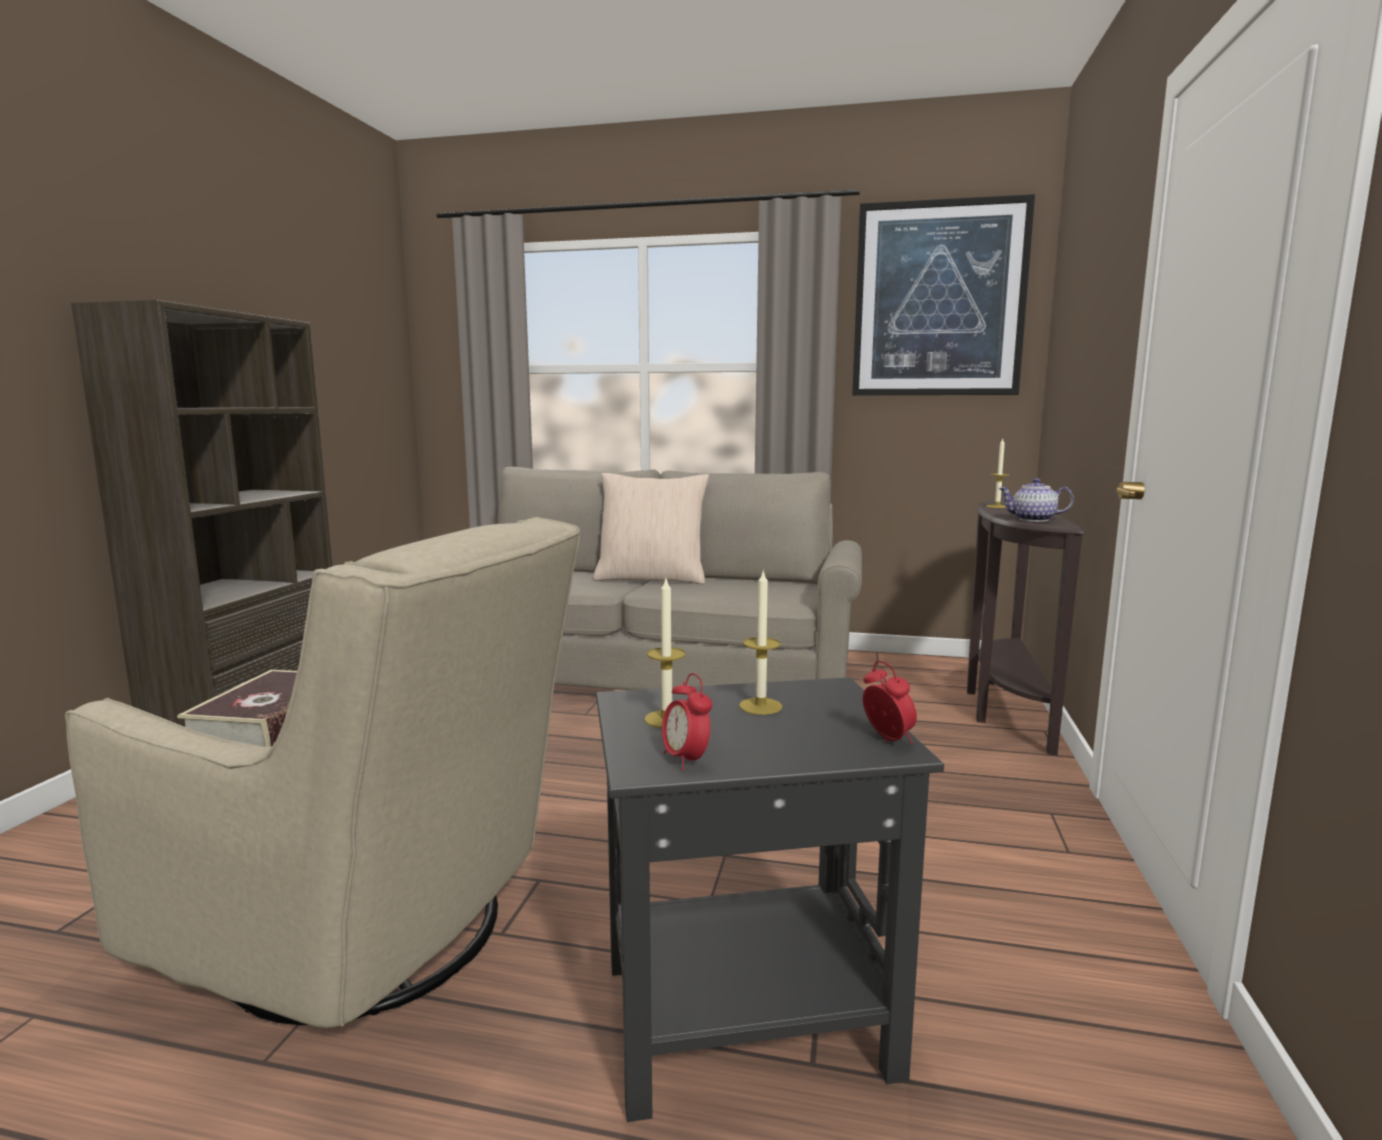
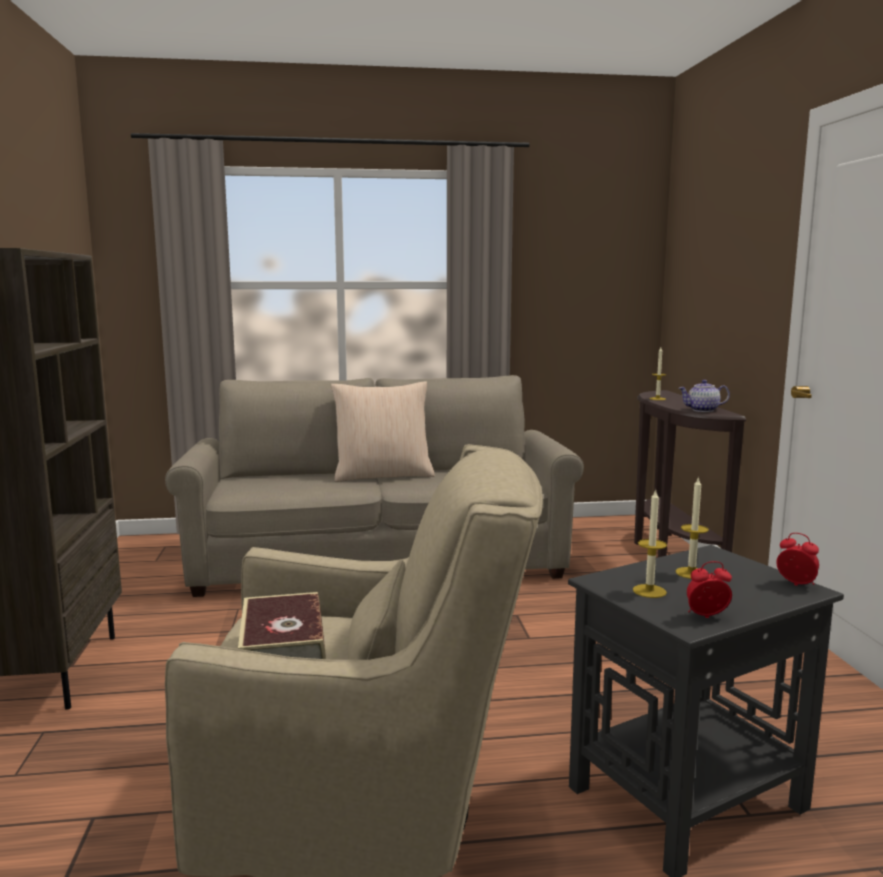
camera: 20 degrees left, 0 degrees up
(686, 760) = (706, 616): alarm clock -> alarm clock turned 135 degrees clockwise
(939, 300) = (586, 233): picture -> none

